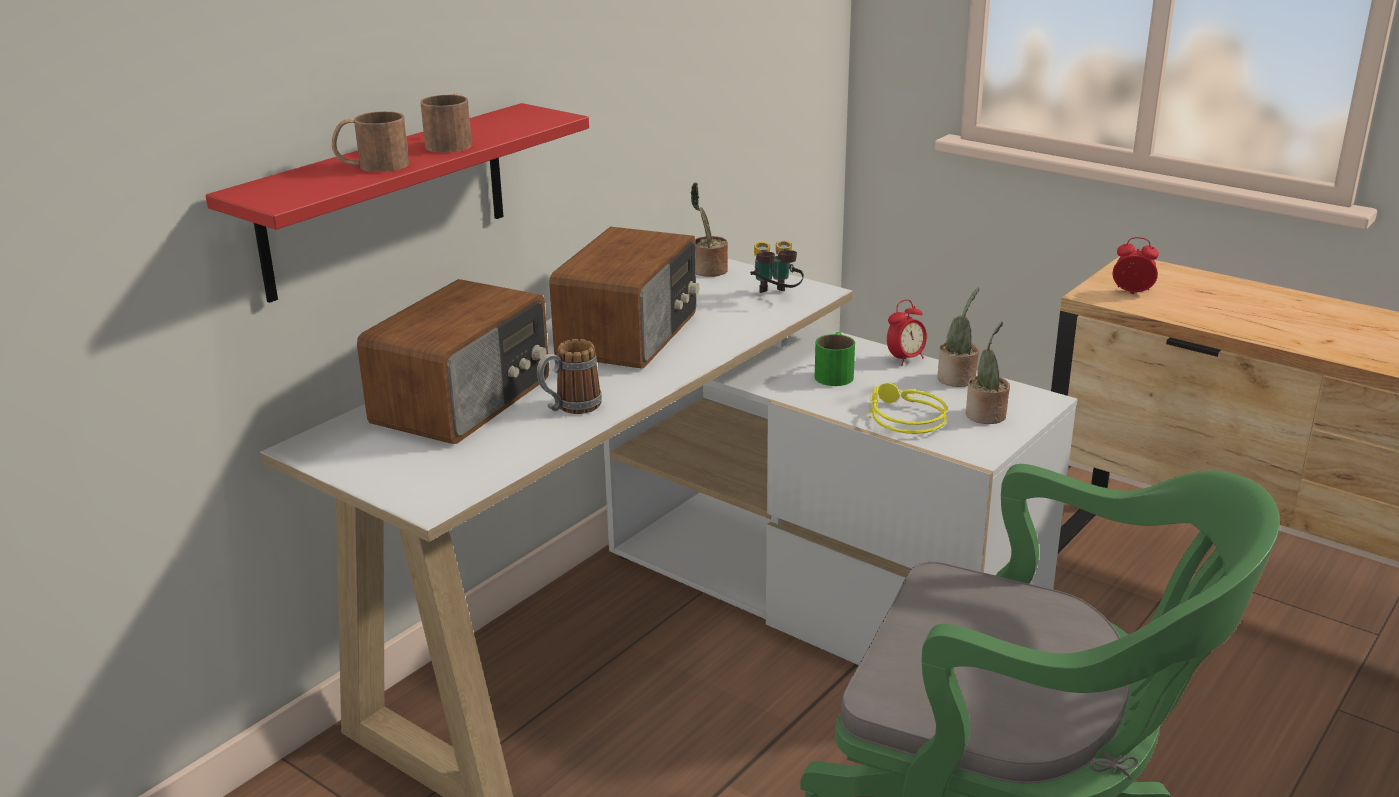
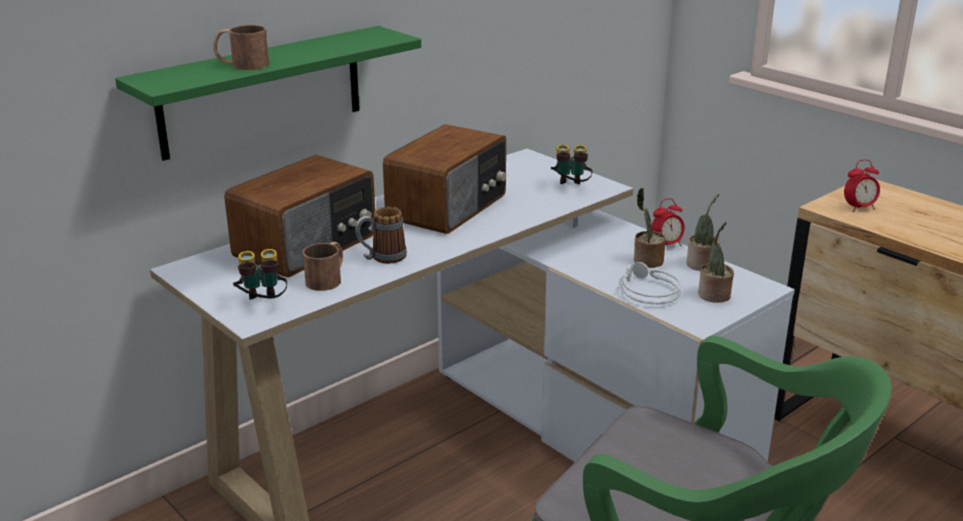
camera: 10 degrees right, 0 degrees up
(386, 200) = (262, 92): red shelf -> green shelf
(436, 483) = (262, 304): none -> binoculars
(453, 142) = (310, 51): brown mug -> brown mug (328, 278)
(708, 271) = (527, 164): potted plant -> potted plant (646, 261)
(835, 373) = (607, 251): green mug -> none
(901, 418) = (645, 291): yellow headphones -> grey headphones
(1132, 293) = (859, 208): alarm clock -> alarm clock turned 135 degrees clockwise

